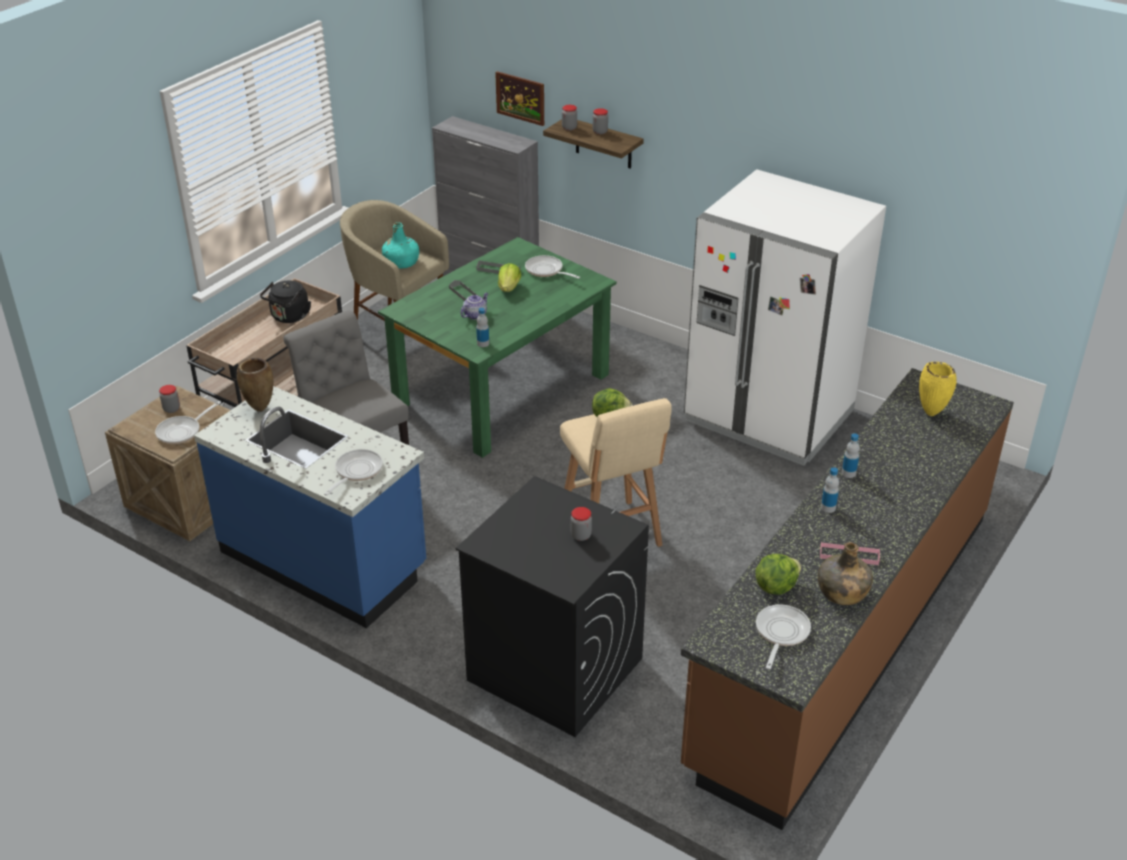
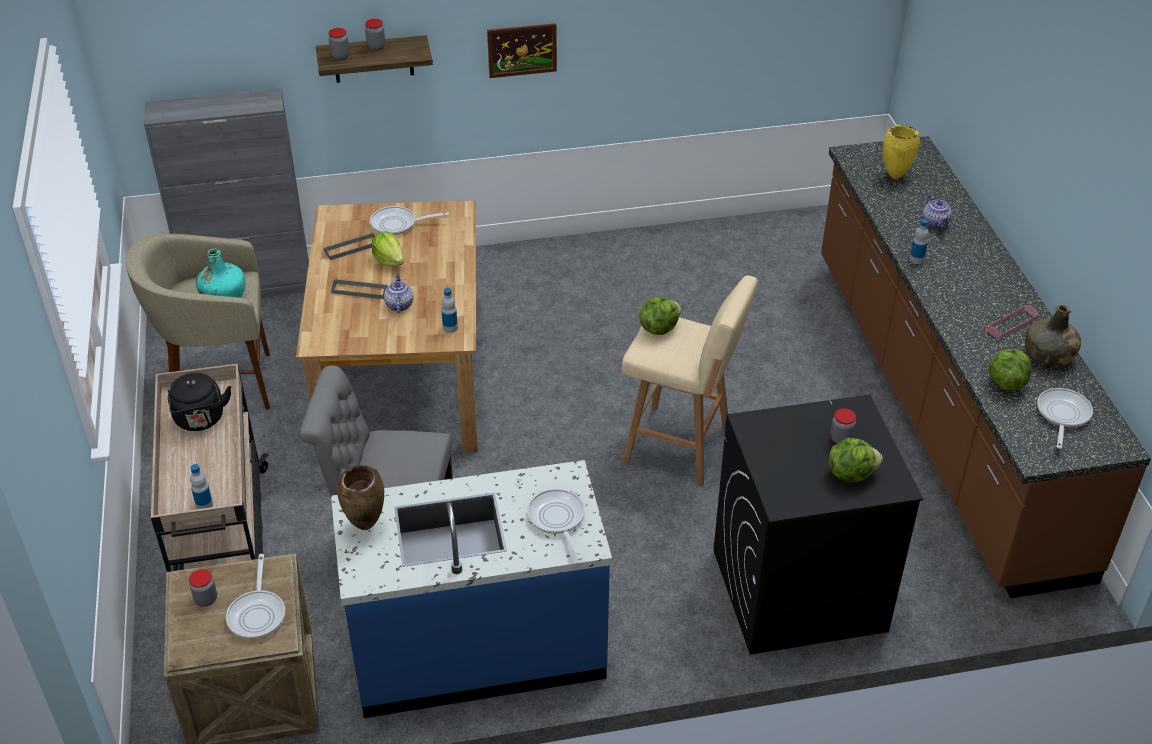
camera: 45 degrees left, 5 degrees up
(502, 391) = (404, 378): green dining table -> brown dining table
(520, 98) = (245, 45): picture -> picture (522, 50)
(552, 557) = (850, 473): none -> lettuce
(768, 417) = (655, 264): white fridge -> none
(780, 633) = (1062, 415): frying pan -> frying pan turned 45 degrees clockwise
(828, 507) = (945, 296): bottle -> bottle (204, 505)
(908, 460) = (935, 223): none -> teapot

